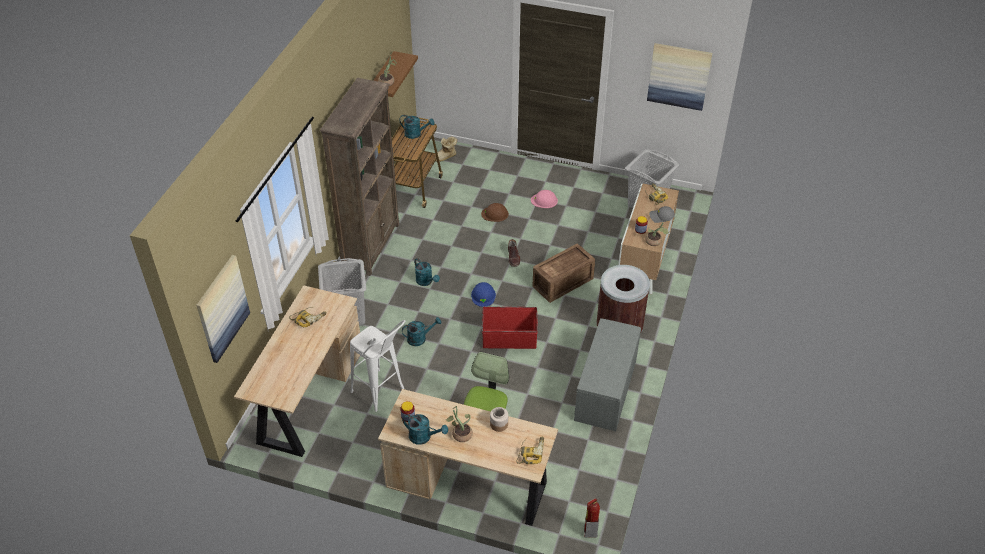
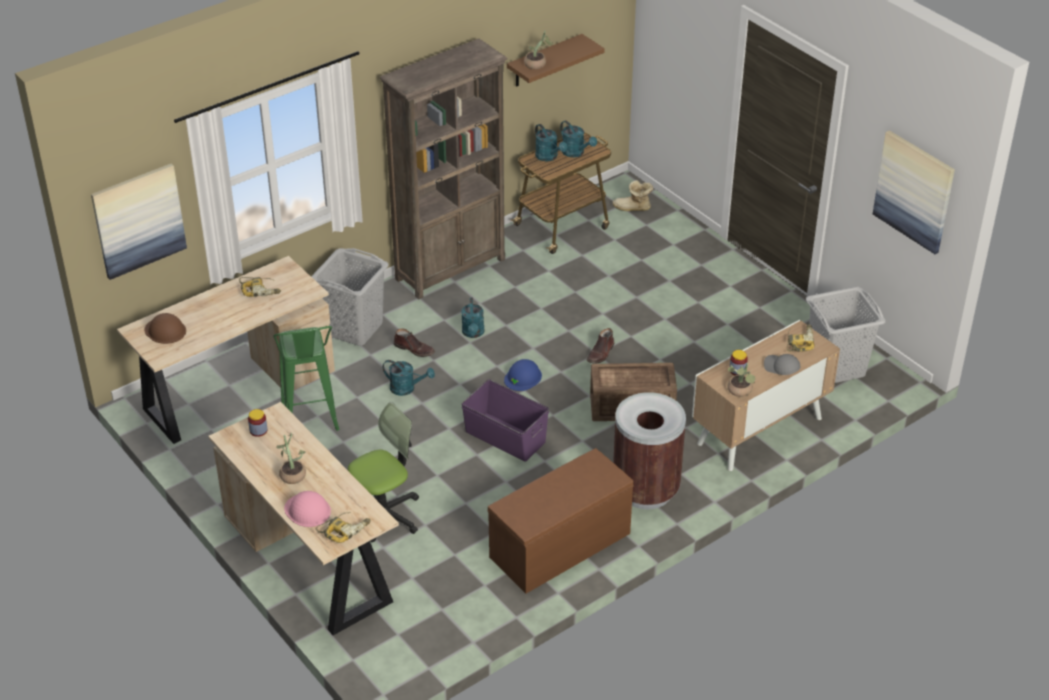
camera: 35 degrees right, 5 degrees down
(383, 394) = (311, 425): white stool -> green stool
(400, 310) = (414, 349): none -> brown boot
(424, 437) = (253, 458): turquoise watering can -> turquoise watering can (549, 157)
(495, 214) = (628, 296): brown hard hat -> brown hard hat (165, 330)
(498, 424) = (341, 485): jar -> none
(509, 339) = (505, 437): red storage box -> purple storage box
(544, 200) = (705, 307): pink hard hat -> pink hard hat (307, 510)
(590, 531) = (388, 676): fire extinguisher -> none
(606, 391) = (560, 547): grey bench -> brown bench

